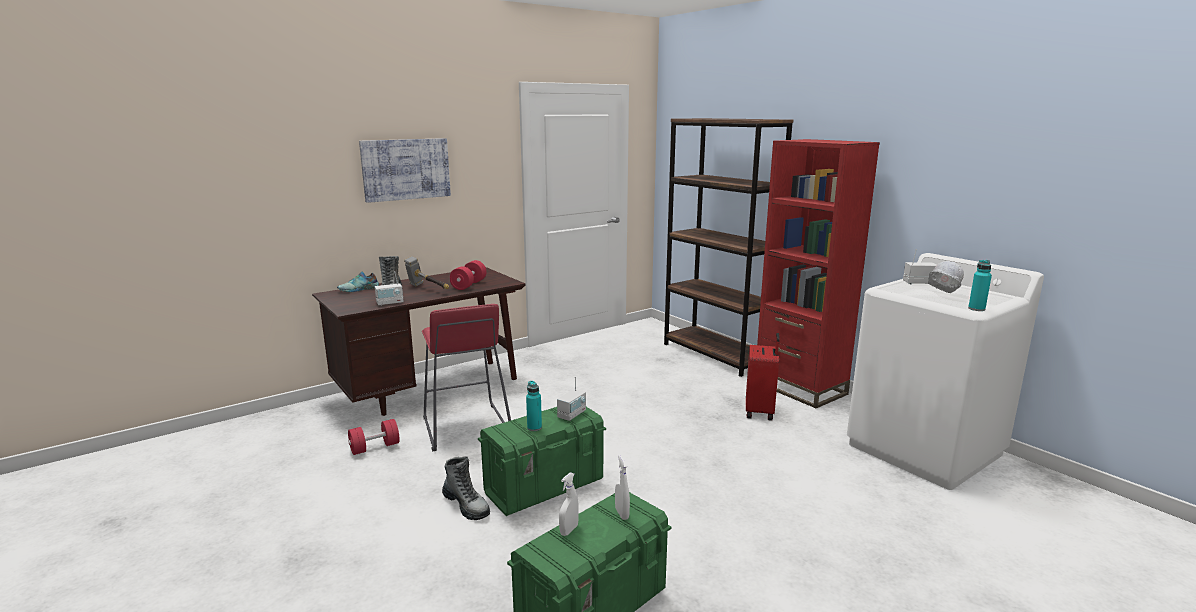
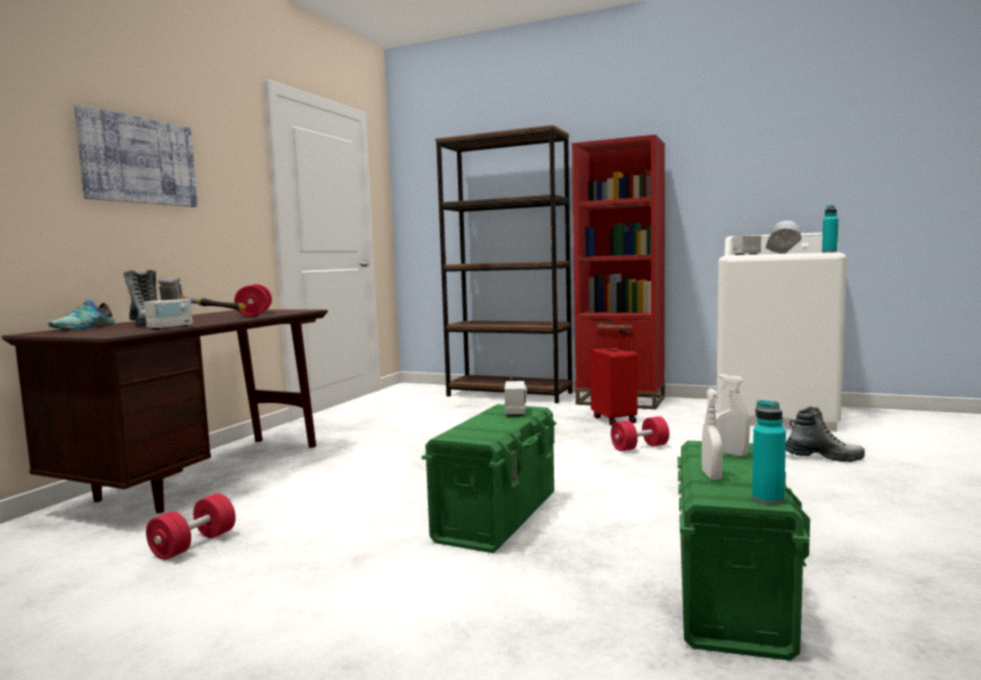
camera: 30 degrees left, 10 degrees down
(466, 427) = (310, 495): red stool -> none
(466, 505) = (426, 559): boot -> boot (823, 457)
(534, 428) = (494, 426): turquoise bottle -> turquoise bottle (768, 499)
(734, 451) = (639, 447): none -> red dumbbell

